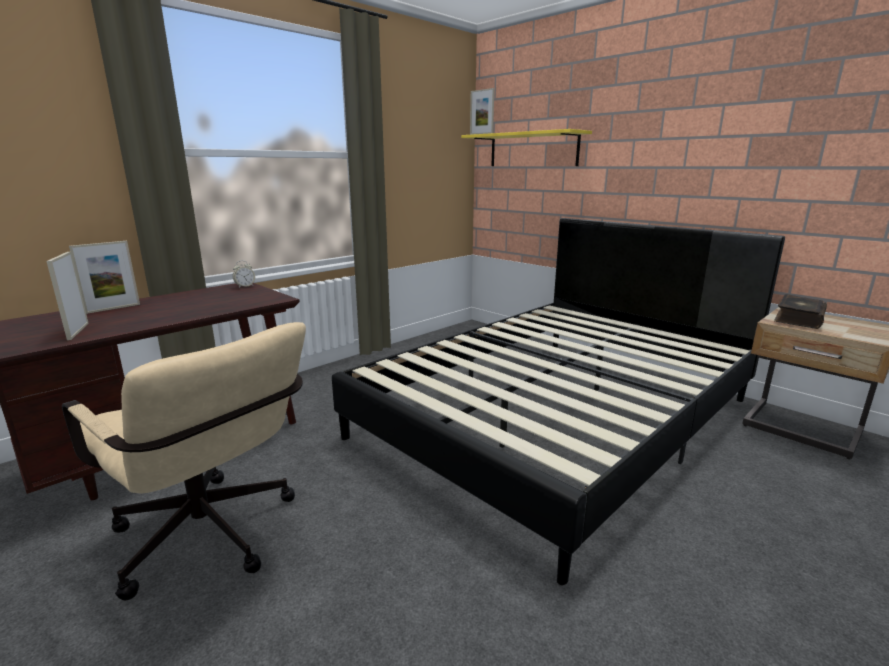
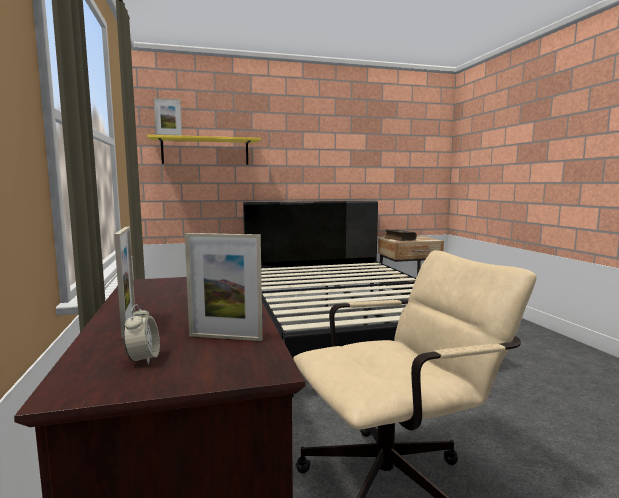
camera: 60 degrees left, 10 degrees down
(245, 286) = (149, 281): alarm clock -> alarm clock (143, 359)

